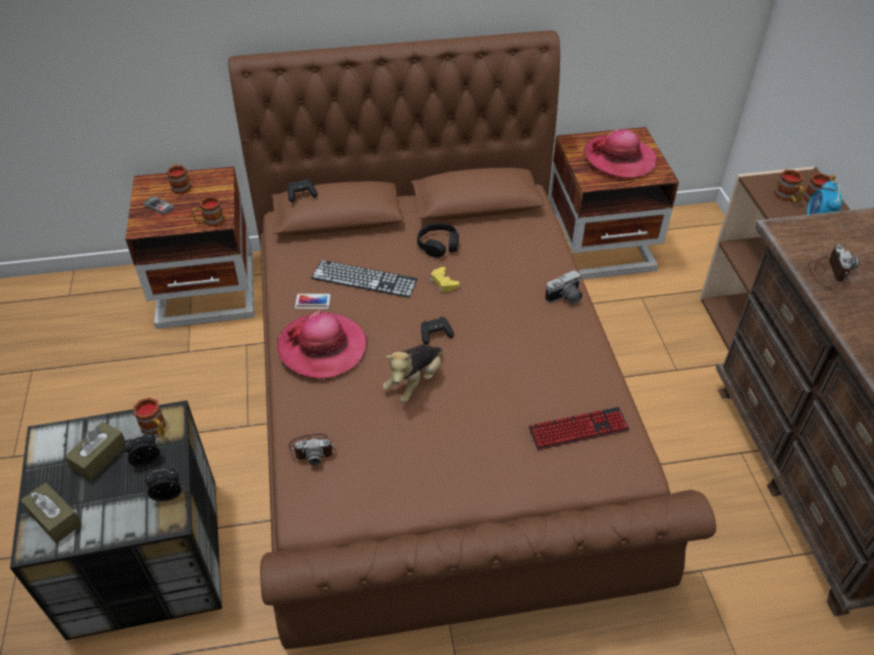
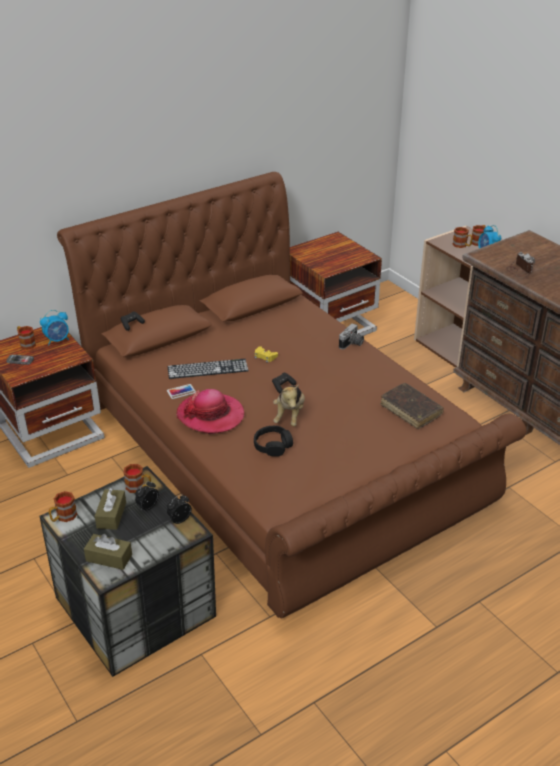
camera: 25 degrees left, 10 degrees down
(209, 221) = (70, 360): mug -> mug (63, 517)
(215, 191) = (57, 340): none -> alarm clock
(313, 449) = (251, 471): camera -> none
(438, 245) = (244, 336): black headphones -> black headphones (273, 446)
(578, 429) = (411, 410): keyboard -> brown book
(619, 159) = (335, 254): hat -> none

